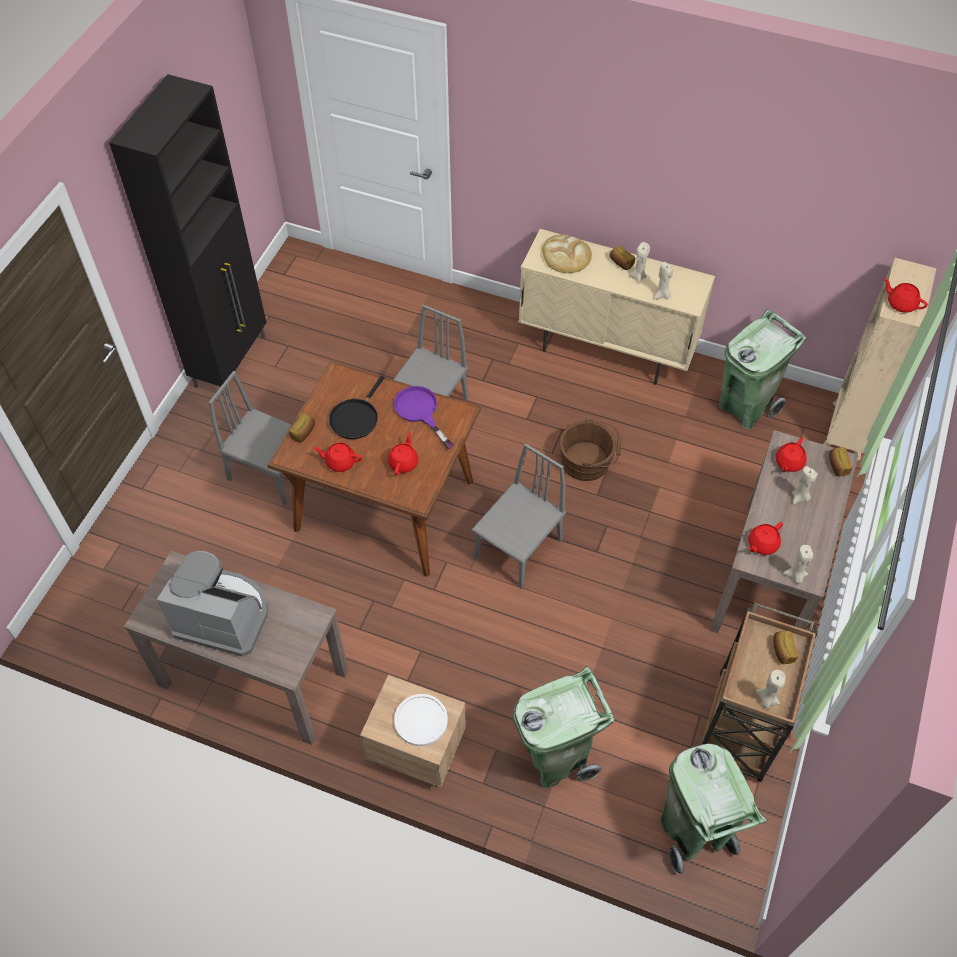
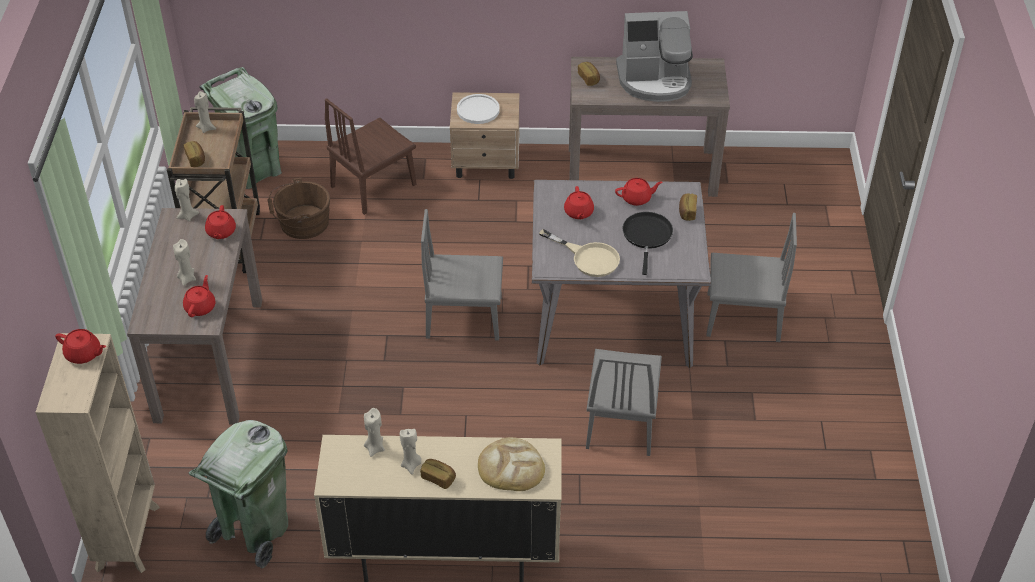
camera: 160 degrees right, 10 degrees down
(231, 361) = (872, 413): black cabinet -> none
(384, 505) = (613, 319): brown dining table -> grey dining table
(420, 412) = (588, 258): purple frying pan -> beige frying pan
(518, 549) = (464, 317): grey chair -> grey chair turned 75 degrees clockwise
(556, 757) = (373, 185): green trash can -> brown chair
(588, 461) = (423, 417): brown bucket -> brown bucket (301, 223)
(762, 544) = (221, 232): red teapot -> red teapot turned 150 degrees clockwise
(837, 466) = (149, 316): bread -> bread (589, 78)

